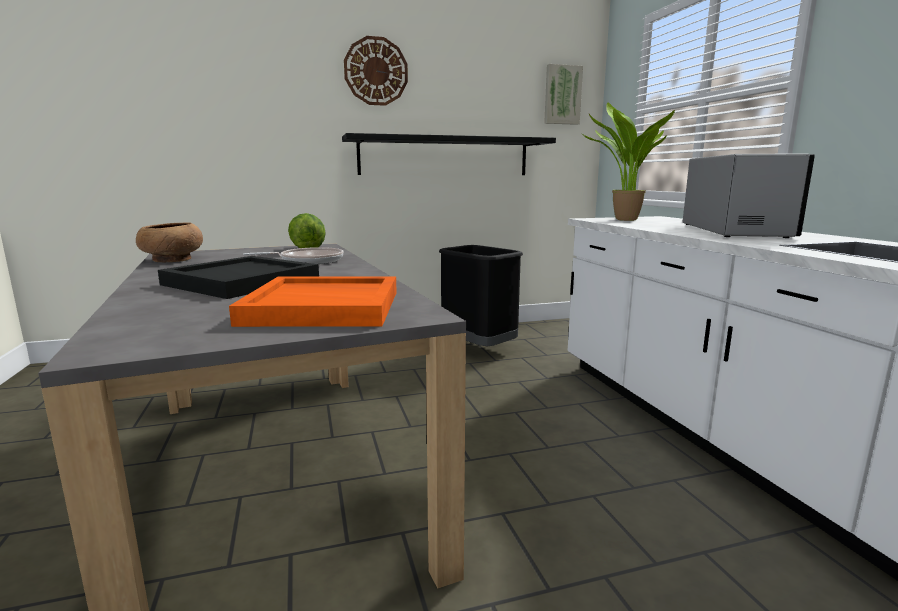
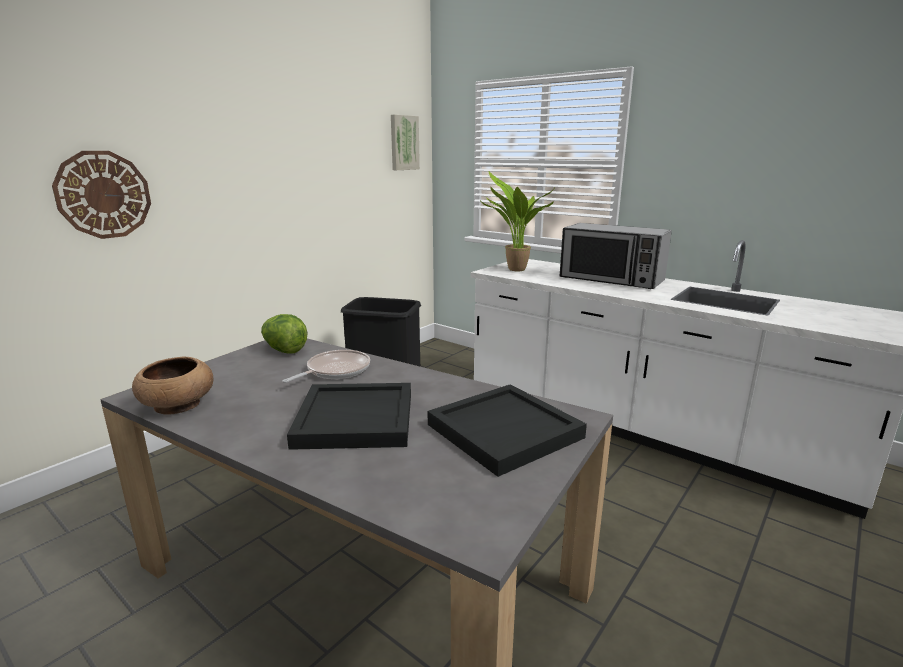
camera: 35 degrees left, 5 degrees up
(325, 307) = (504, 430): orange tray -> black tray
(376, 71) = (241, 124): wall clock -> wall clock (104, 195)
(444, 156) = (315, 210): black shelf -> none
(734, 230) = (611, 279): microwave -> microwave turned 150 degrees clockwise

